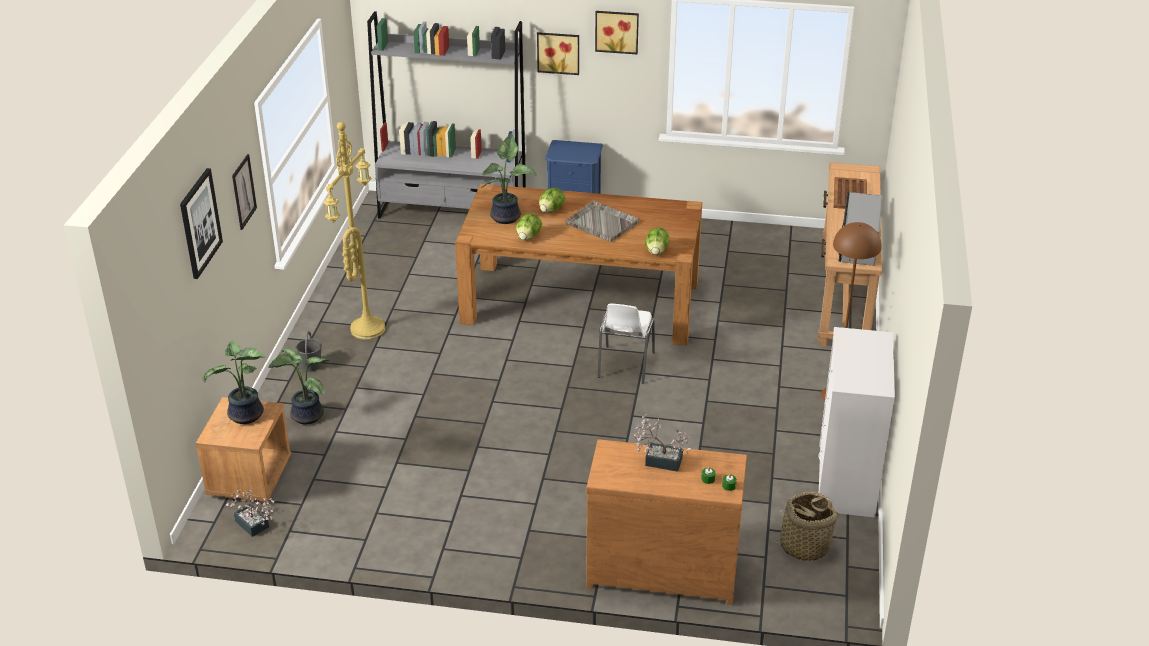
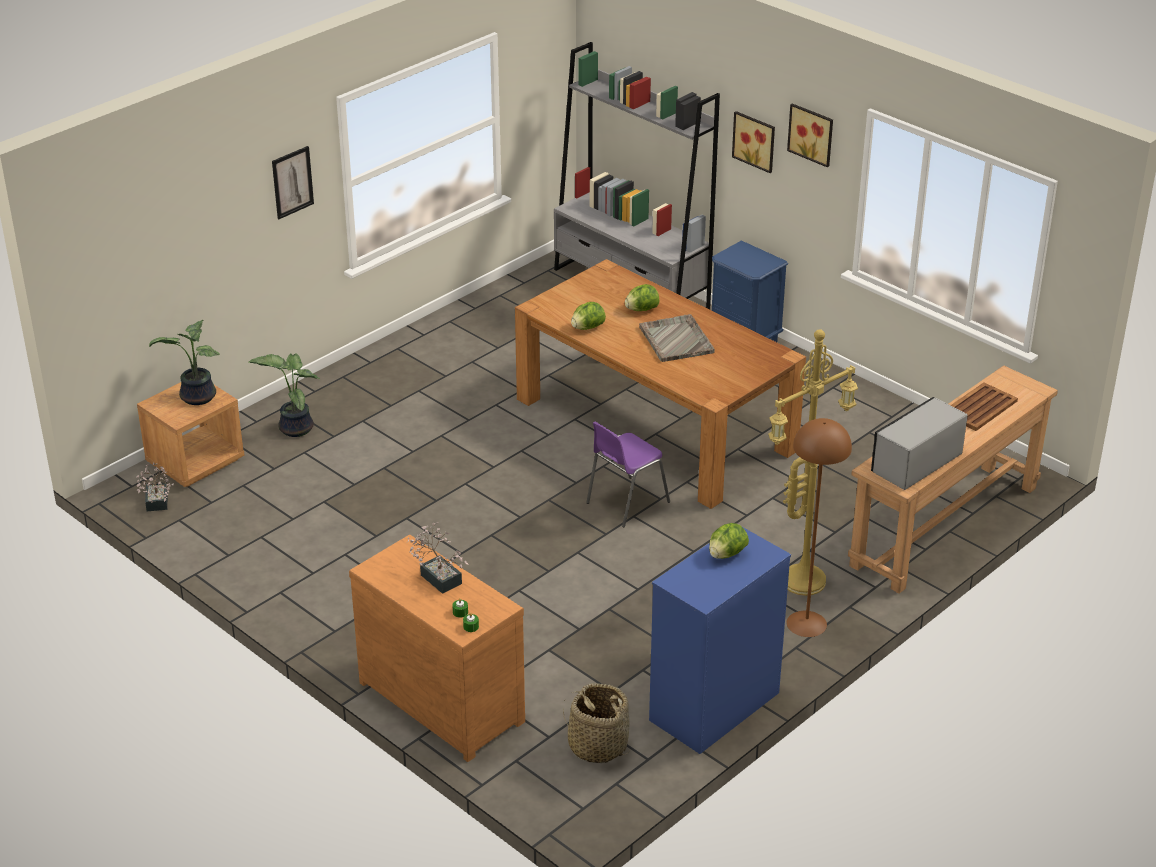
camera: 35 degrees right, 0 degrees up
(200, 223) = (198, 194): picture -> none
(311, 366) = (346, 385): grey bucket -> none
(366, 328) = (429, 370): yellow floor lamp -> yellow floor lamp (803, 579)
(507, 217) = (592, 300): potted plant -> none
(624, 366) = (625, 503): white chair -> purple chair
(656, 251) = (694, 388): lettuce -> lettuce (726, 554)
(846, 481) = (713, 707): white dresser -> blue dresser

